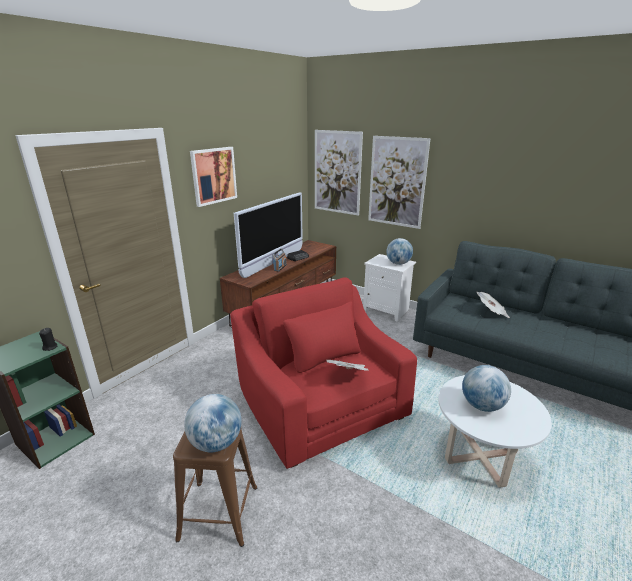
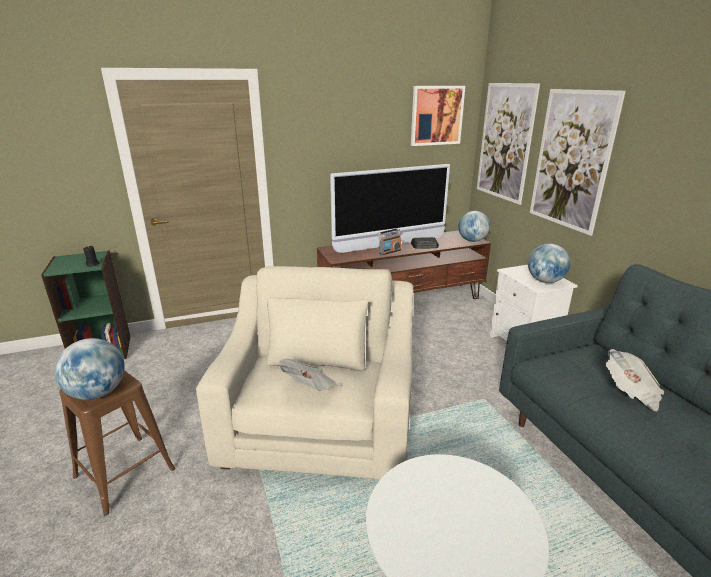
camera: 35 degrees right, 0 degrees up
(213, 175) = (321, 129): picture -> picture (436, 115)
(321, 405) = (320, 421): red armchair -> beige armchair
(482, 405) = (437, 511): globe -> globe (472, 241)

